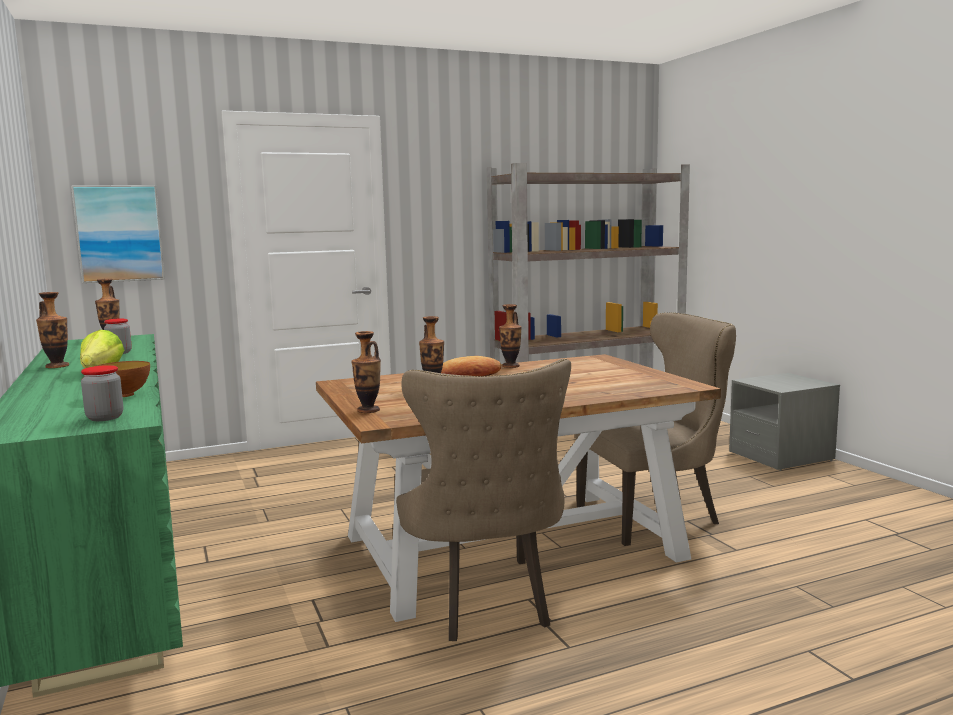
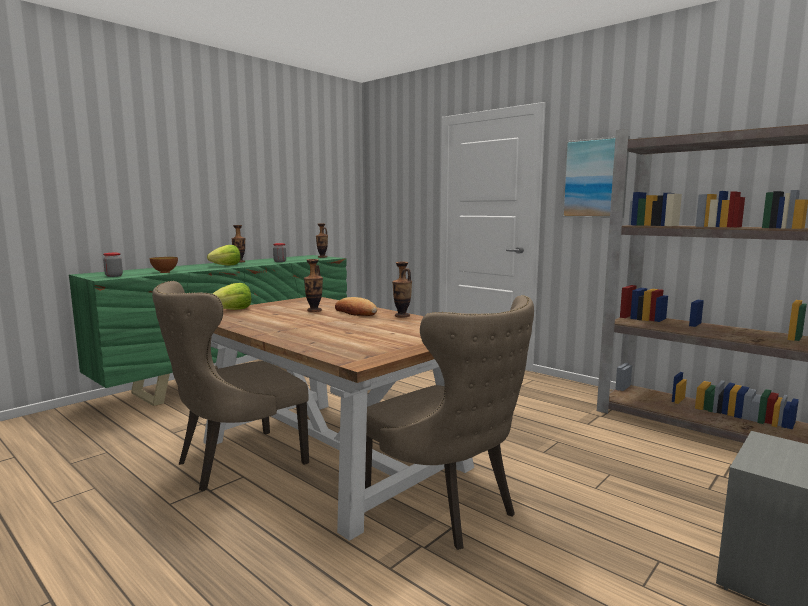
camera: 65 degrees right, 0 degrees up
(119, 233) = (390, 200): picture -> picture (595, 178)
(368, 410) = (233, 310): vase -> lettuce

